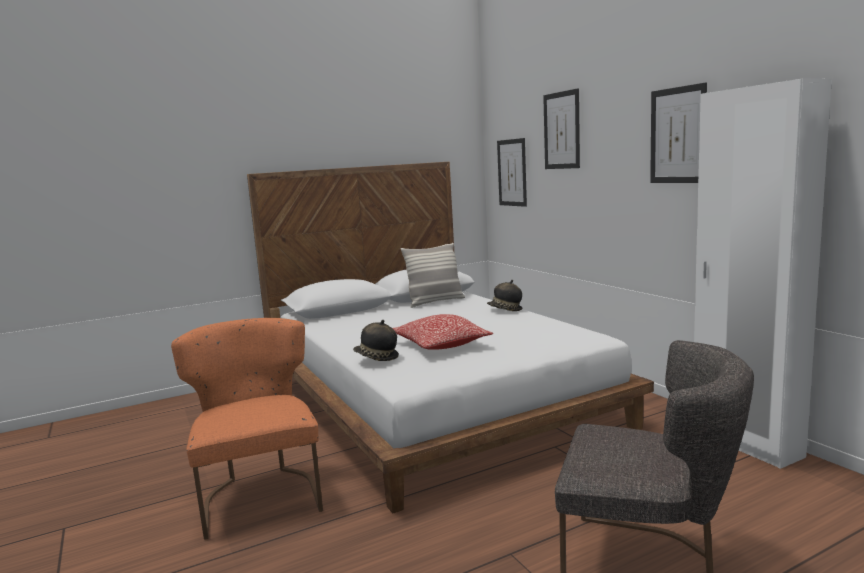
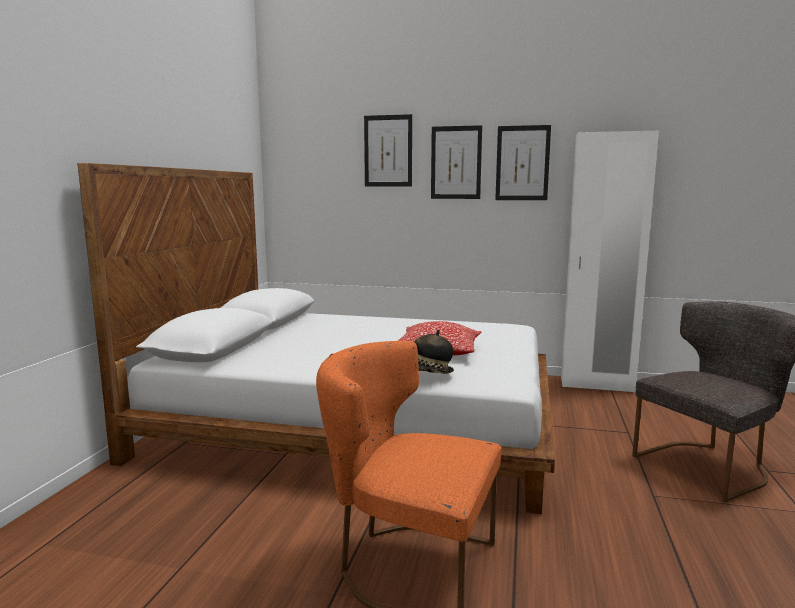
camera: 50 degrees left, 0 degrees up
(435, 302) = (302, 324): pillow -> none
(505, 310) = (390, 320): hat -> none
(512, 172) = (312, 189): picture -> picture (456, 162)

